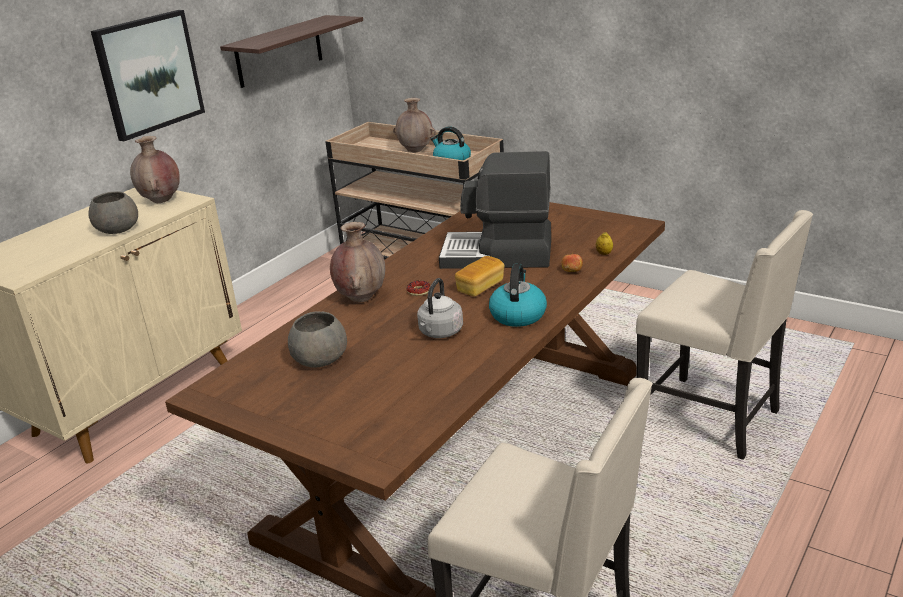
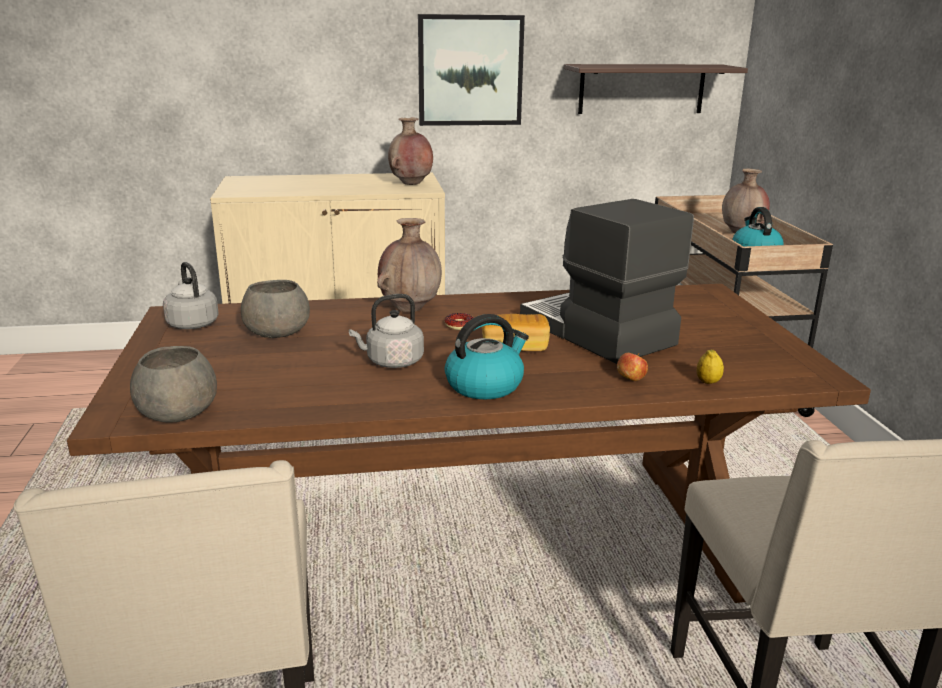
camera: 45 degrees right, 5 degrees down
(118, 229) = (343, 189): grey bowl -> grey bowl (177, 413)
(241, 390) = (192, 323): none -> grey kettle

